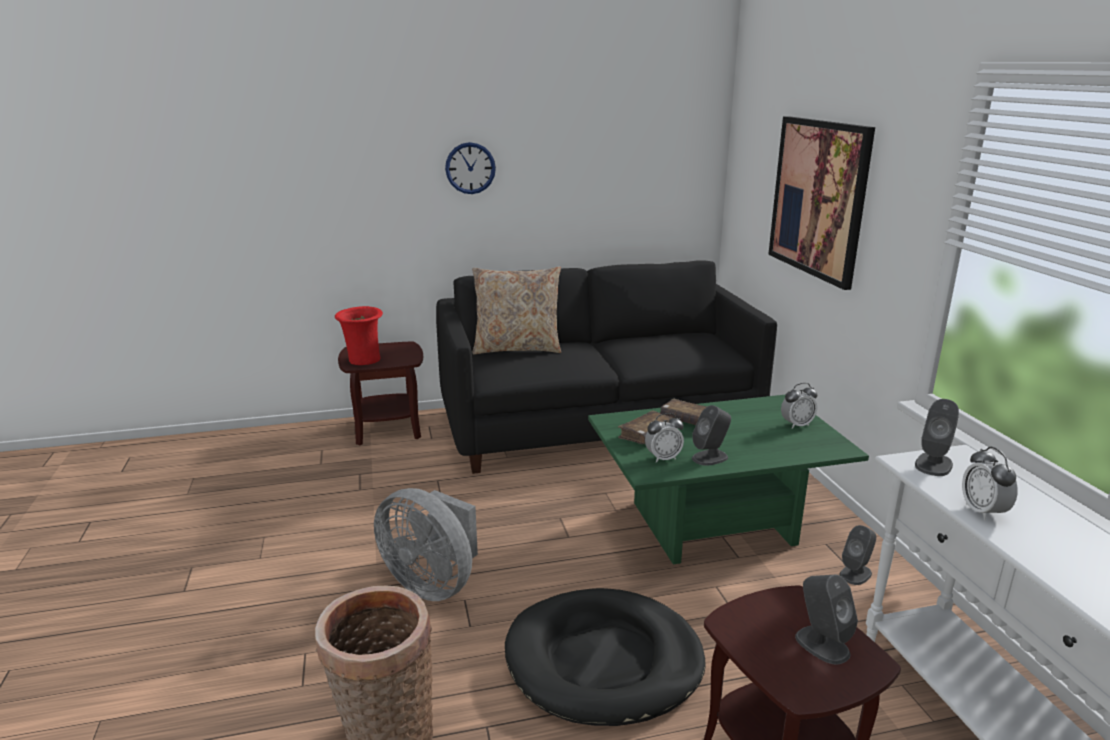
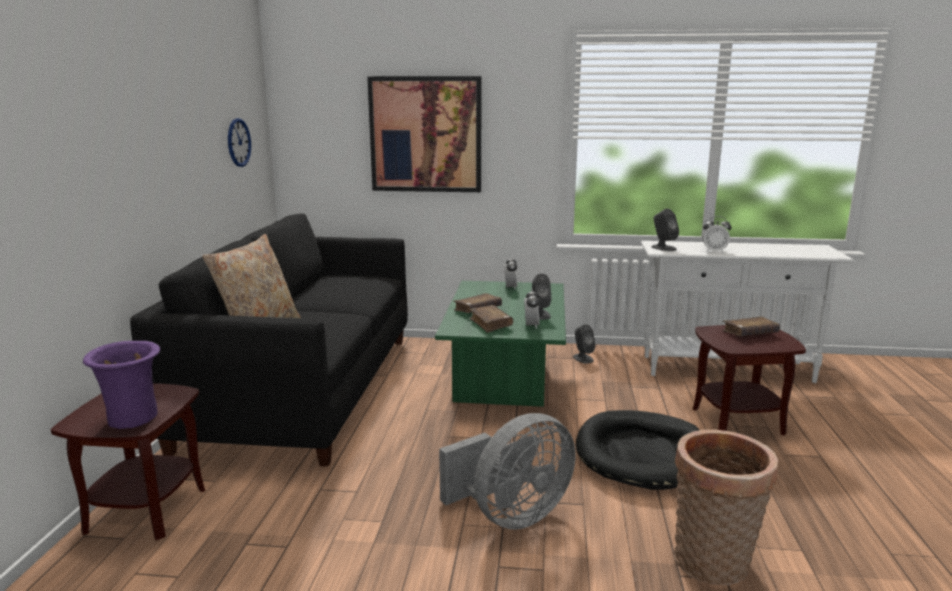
camera: 70 degrees left, 5 degrees down
(363, 361) = (134, 420): red vase -> purple vase
(470, 168) = (128, 141): wall clock -> wall clock (238, 142)
(821, 644) = (750, 333): grey speaker -> brown book

